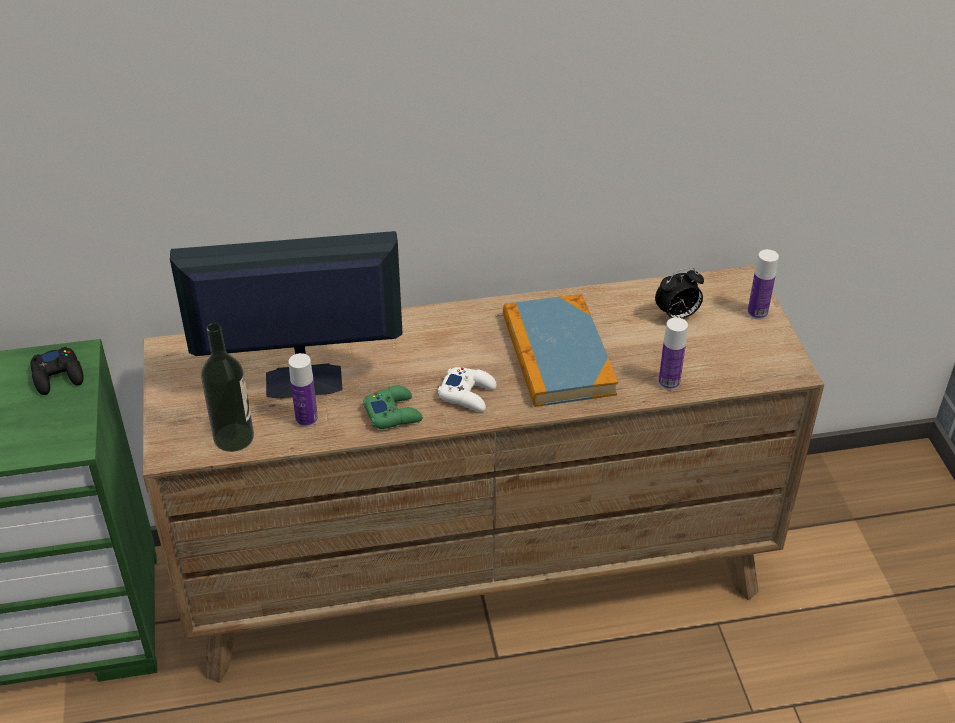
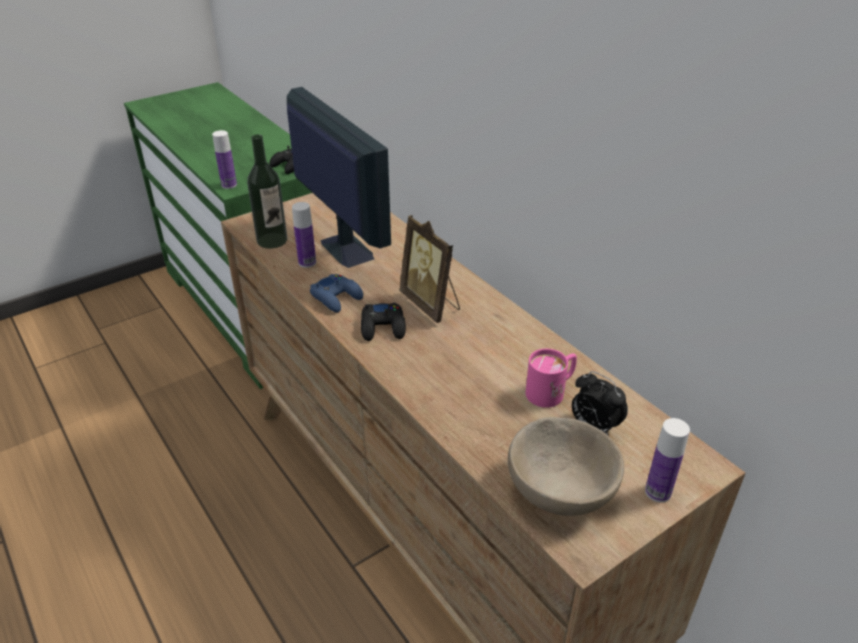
camera: 65 degrees right, 5 degrees down
(393, 413) = (337, 297): green game controller -> blue game controller
(453, 350) = (431, 304): none -> picture frame
(468, 394) = (383, 327): white game controller -> black game controller
(557, 355) = (469, 362): book -> none
(623, 322) = (551, 391): none -> pink mug
(669, 382) = (485, 448): bottle -> bottle (229, 185)
(733, 359) = (561, 491): none -> beige bowl

